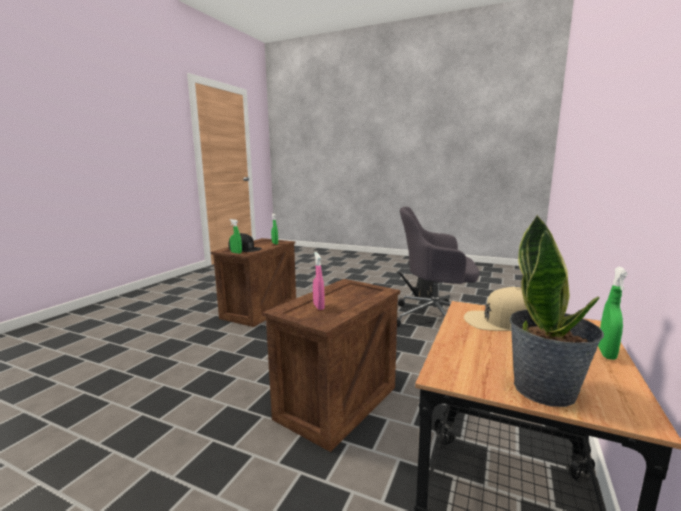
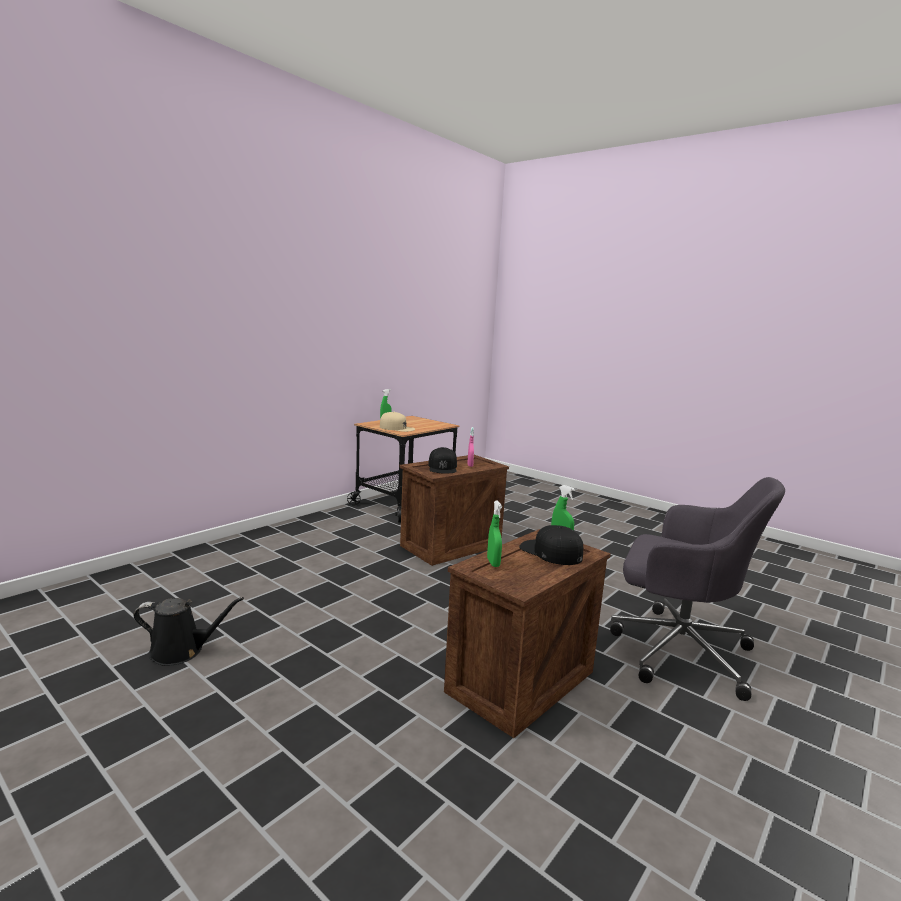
camera: 165 degrees left, 0 degrees up
(348, 293) = (442, 467): none -> black cap
(435, 318) = (251, 599): grey office chair -> grey office chair (677, 650)
(545, 389) = (424, 420): potted plant -> none

